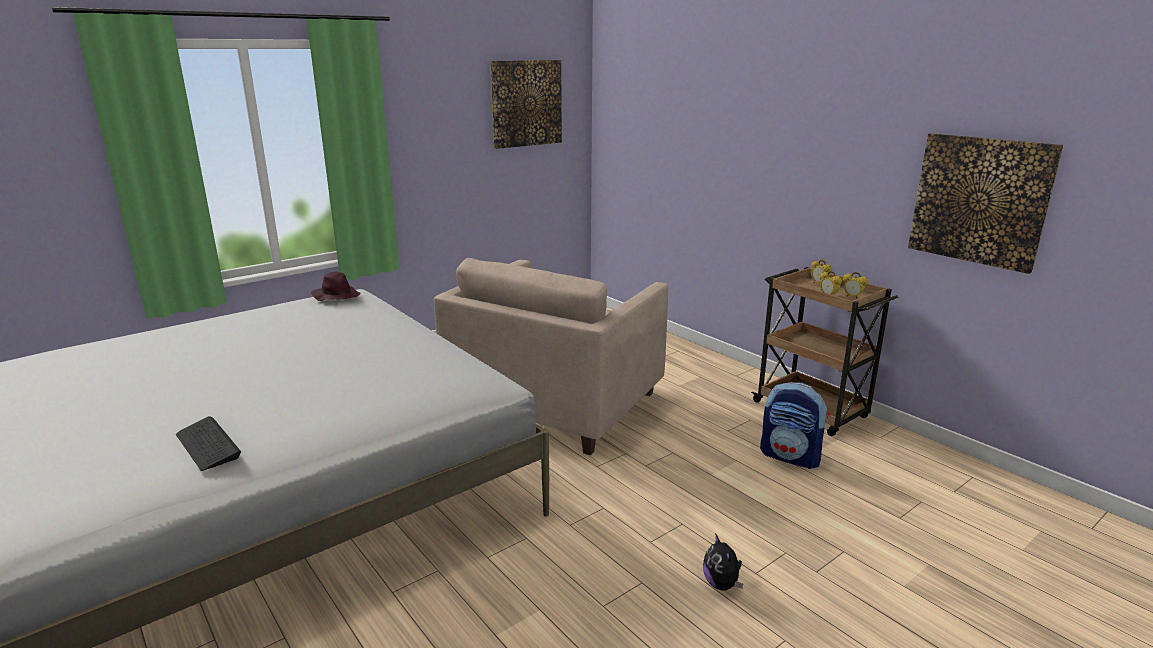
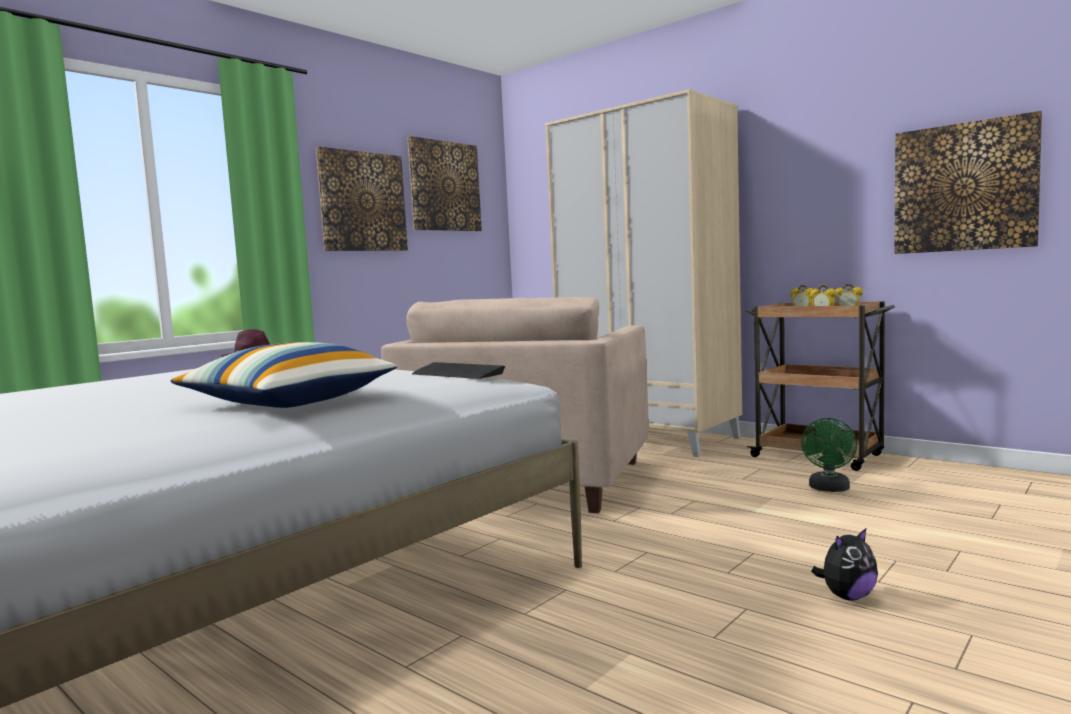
camera: 10 degrees left, 15 degrees down
(208, 445) = (132, 432): keyboard -> keyboard (457, 373)
(322, 406) = (289, 402): none -> pillow
(444, 128) = (362, 202): none -> picture
(682, 359) = (649, 437): none -> beige wardrobe
(722, 584) = (847, 596): plush toy -> plush toy turned 90 degrees counterclockwise
(791, 457) = (829, 489): backpack -> green fan

